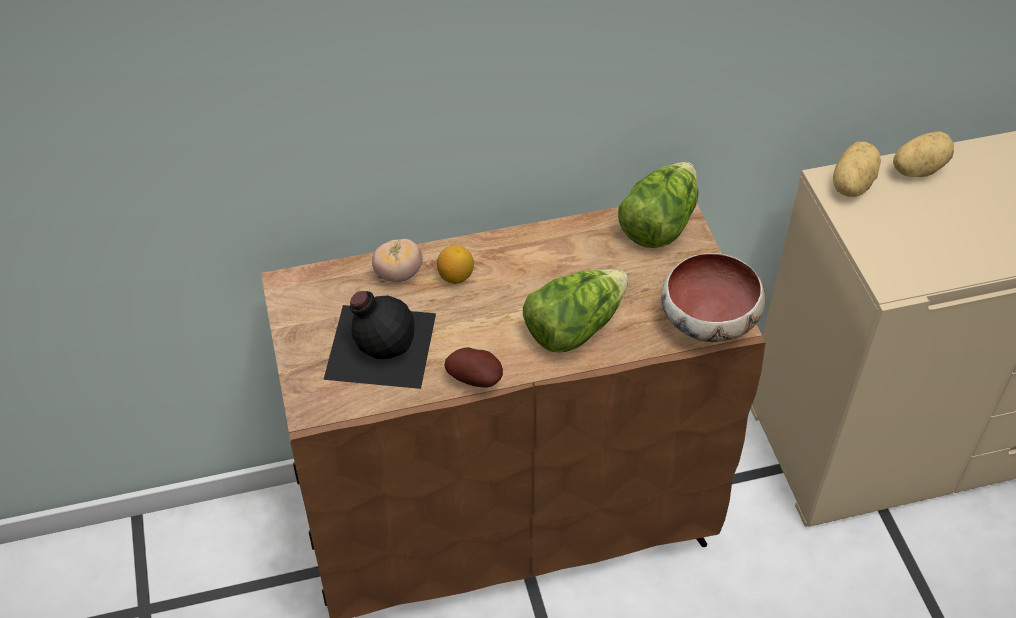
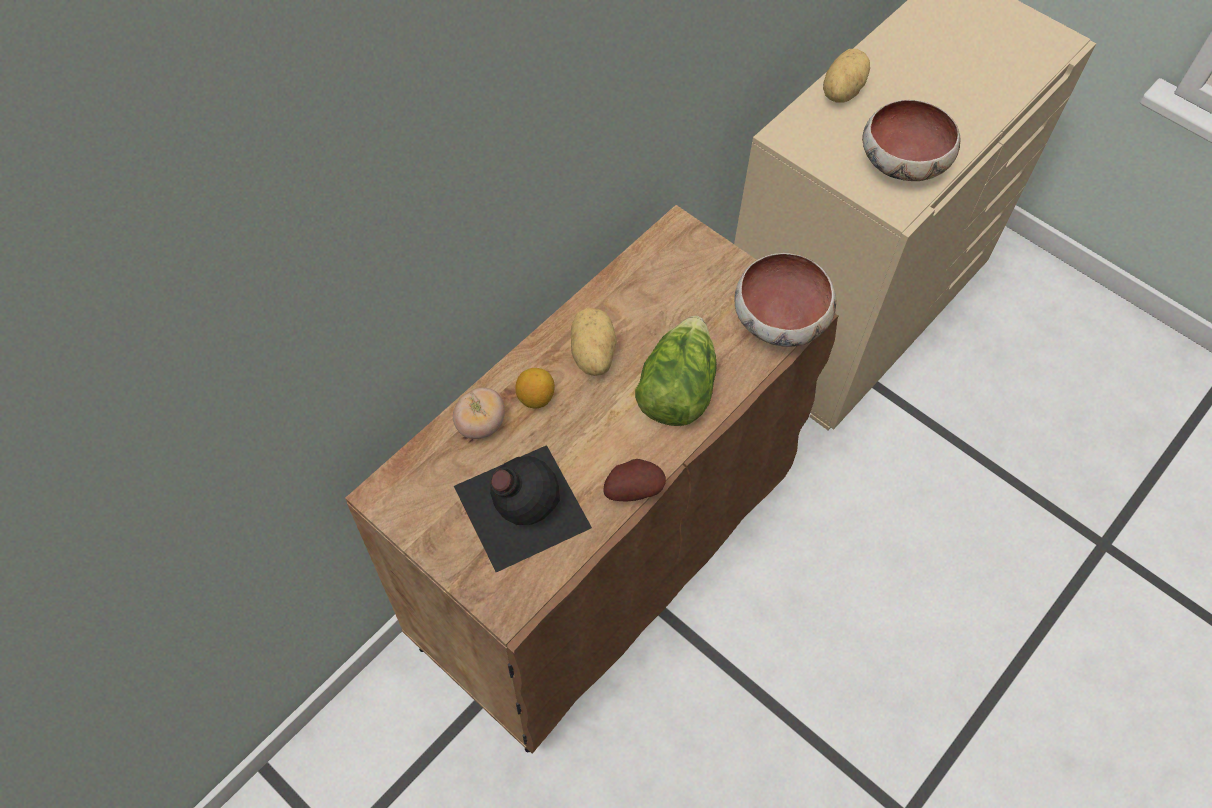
camera: 35 degrees left, 10 degrees up
(658, 223) = (670, 248): lettuce -> none
(850, 184) = (801, 131): potato -> potato (591, 355)
(927, 250) = (902, 163): none -> bowl

